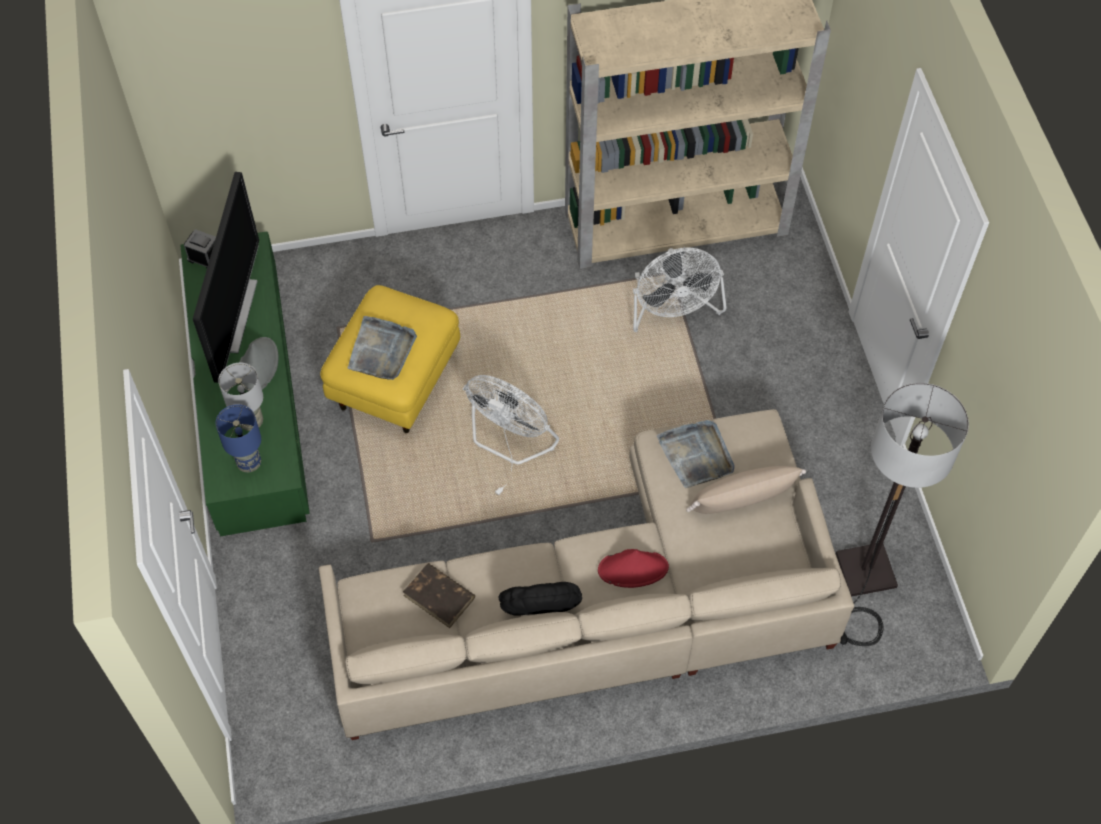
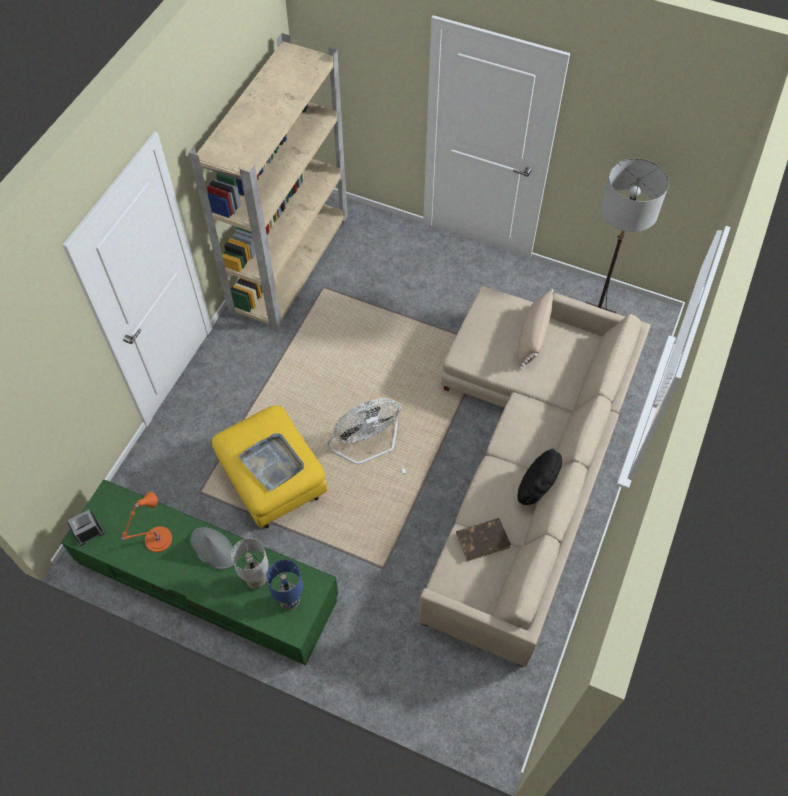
camera: 55 degrees left, 0 degrees up
(234, 315) = (156, 541): television -> orange table lamp
(633, 569) = (539, 421): red hat -> none
(669, 308) = (347, 304): white fan -> none
(696, 455) = (485, 341): grey tray -> none

